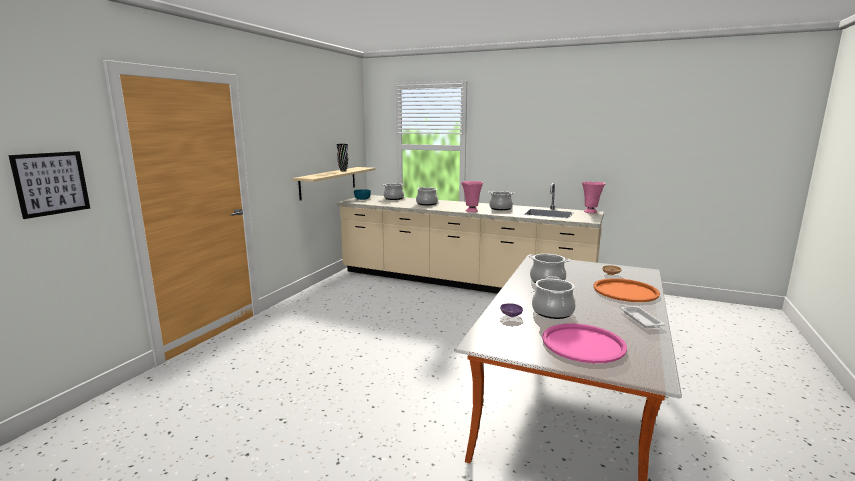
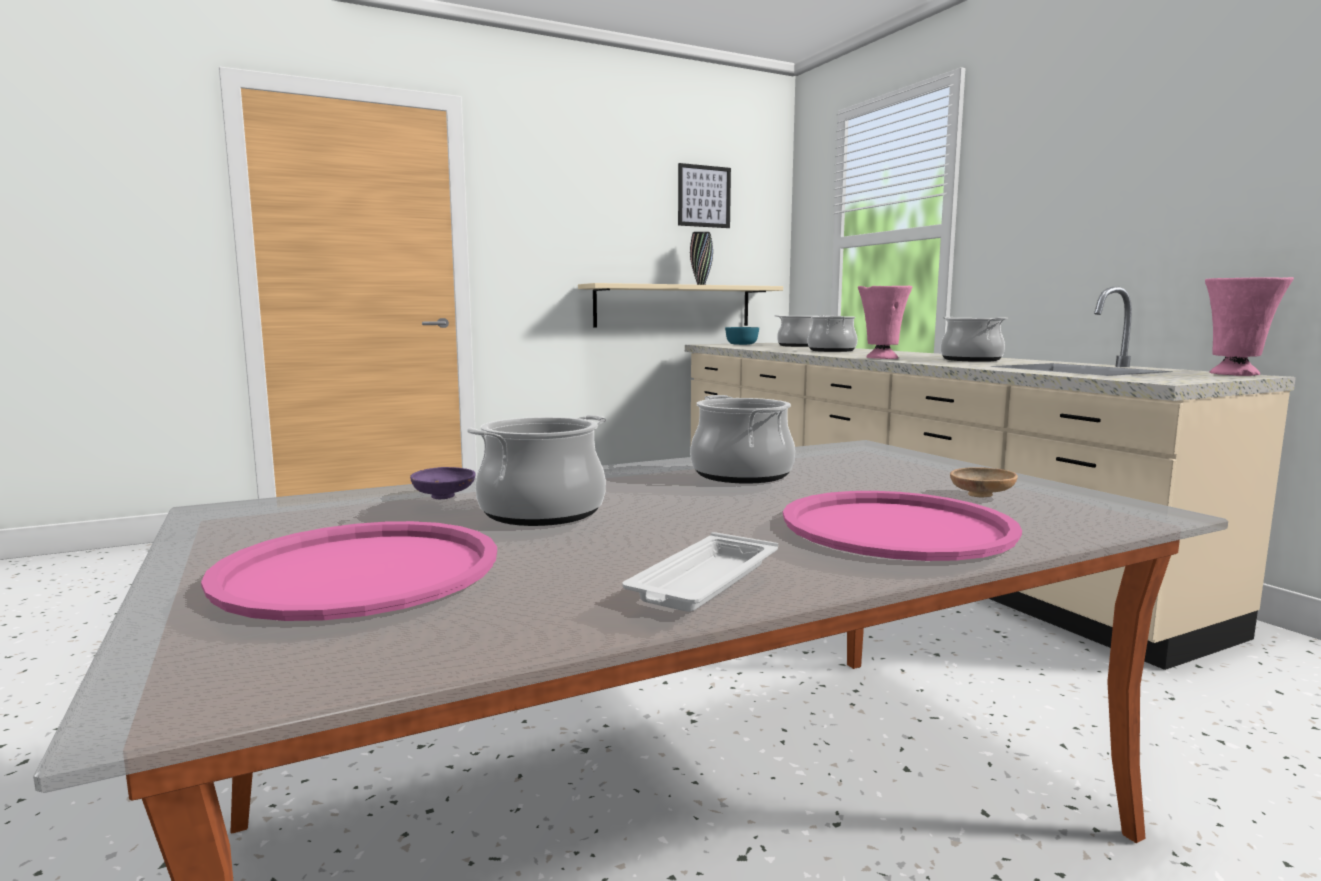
camera: 40 degrees right, 5 degrees down
(51, 183) = (122, 229): picture -> picture (704, 196)
(625, 291) = (896, 528): orange tray -> pink tray

